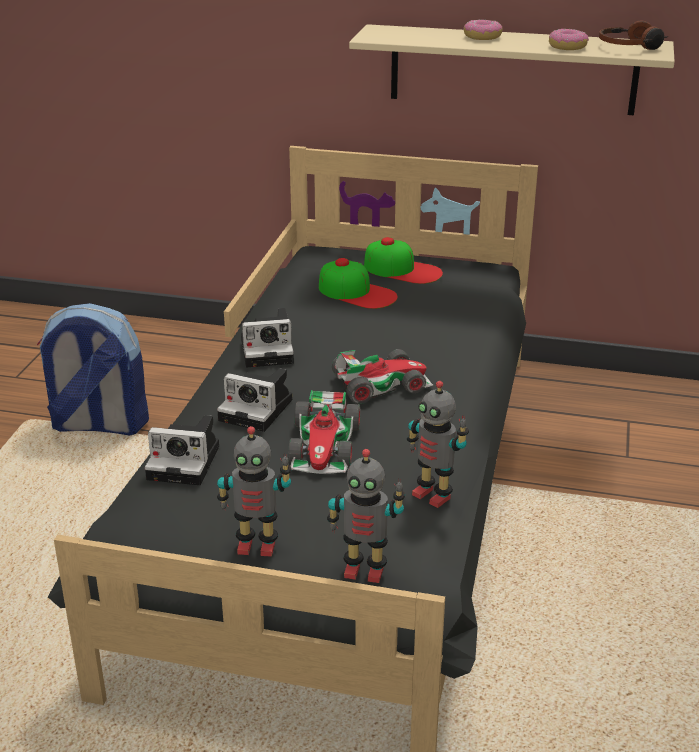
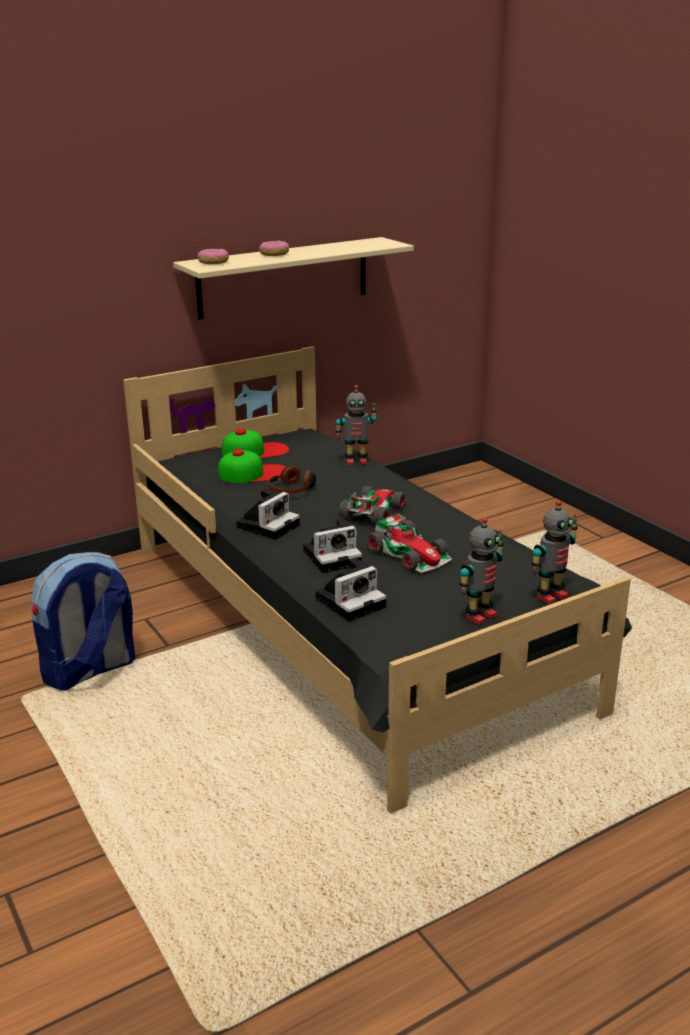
camera: 45 degrees left, 5 degrees down
(433, 495) = (510, 549): toy robot -> toy robot (356, 461)
(567, 47) = (339, 249): donut -> donut (213, 262)
(631, 46) = (371, 243): headphones -> headphones (293, 489)

